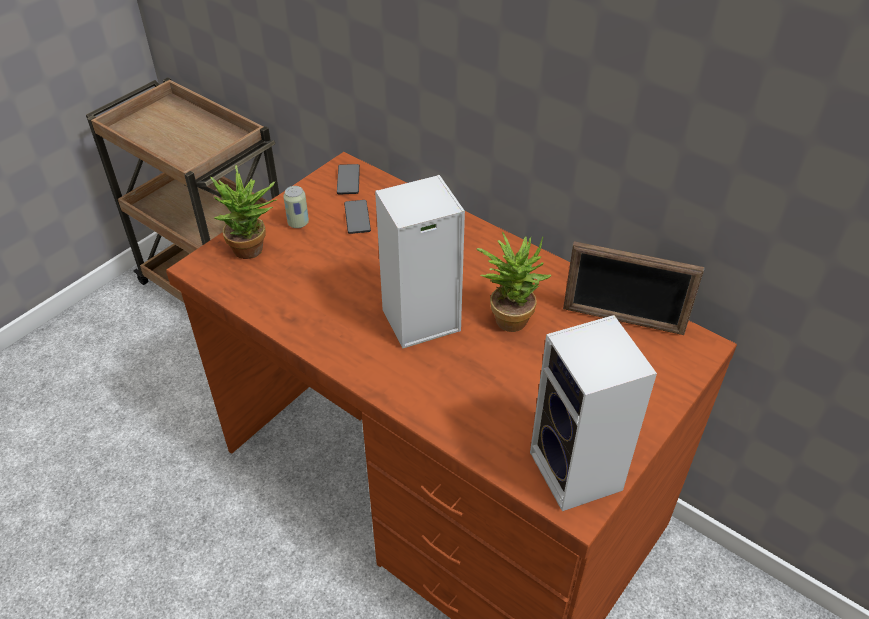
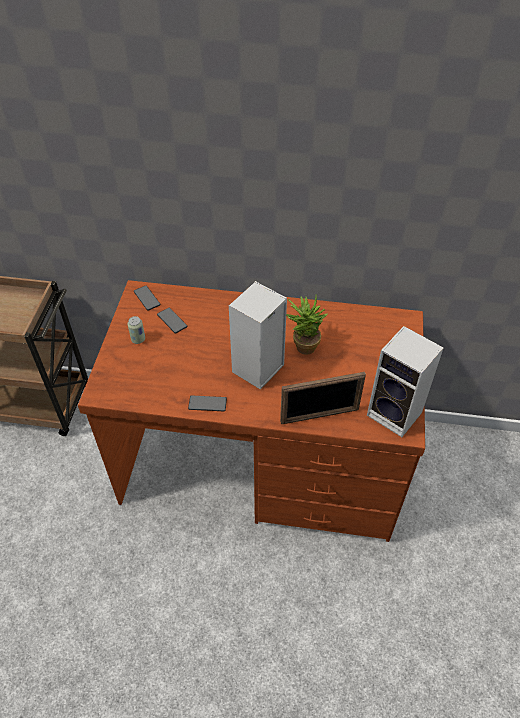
camera: 30 degrees left, 5 degrees up
(254, 251) = (125, 369): potted plant -> none
(318, 336) = (207, 404): none -> phone
(622, 320) = (361, 322): picture frame -> picture frame (319, 416)

